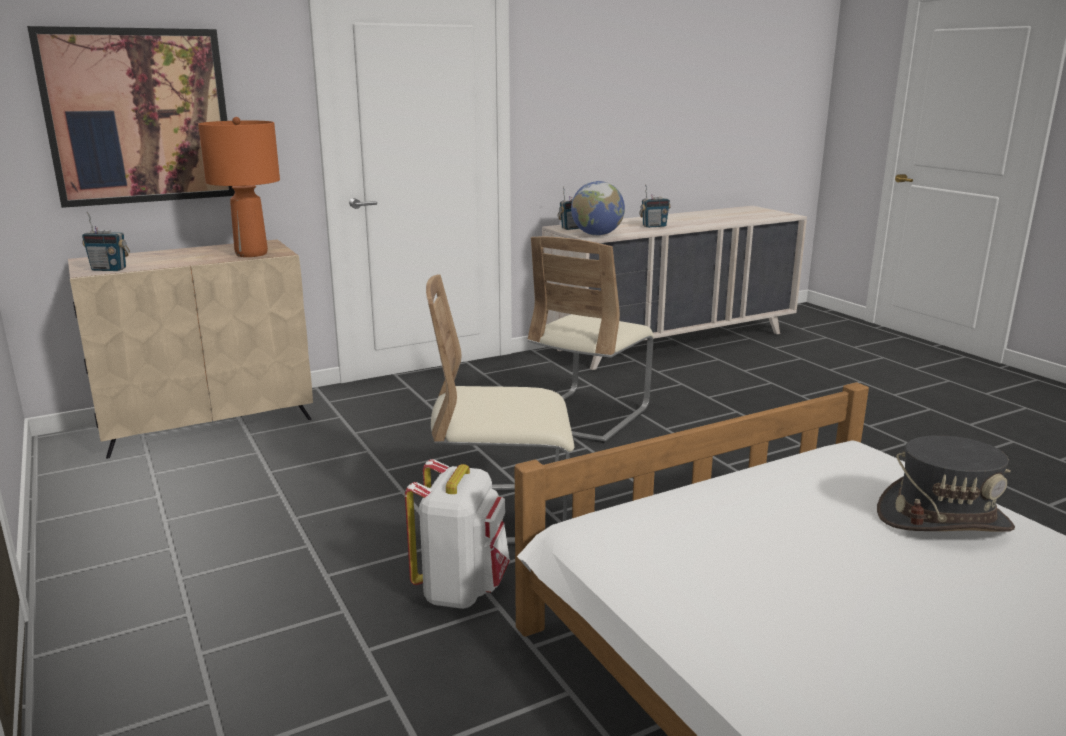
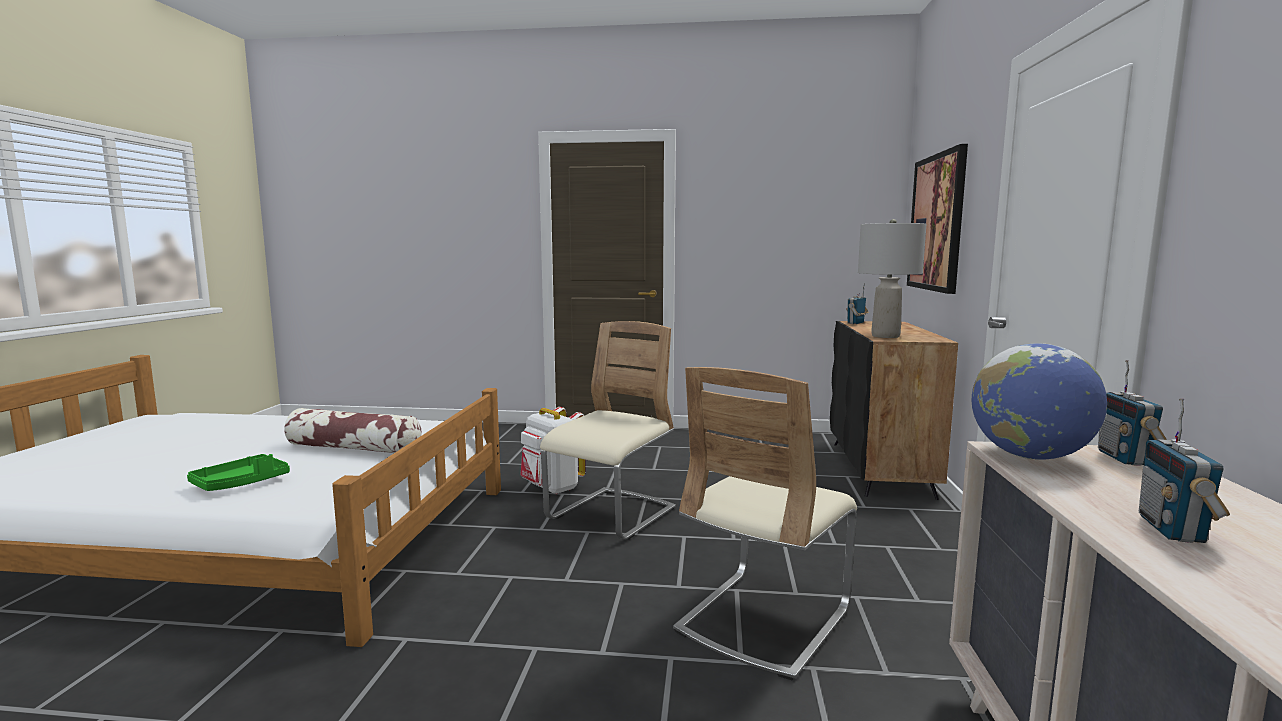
camera: 125 degrees right, 10 degrees down
(209, 423) = (880, 469): beige cabinet -> black cabinet
(251, 254) = (886, 336): orange table lamp -> grey table lamp
(588, 415) = (763, 620): beige chair -> beige chair turned 120 degrees counterclockwise
(780, 529) = (353, 448): none -> pillow
(943, 519) = (241, 483): grey hat -> green tray

